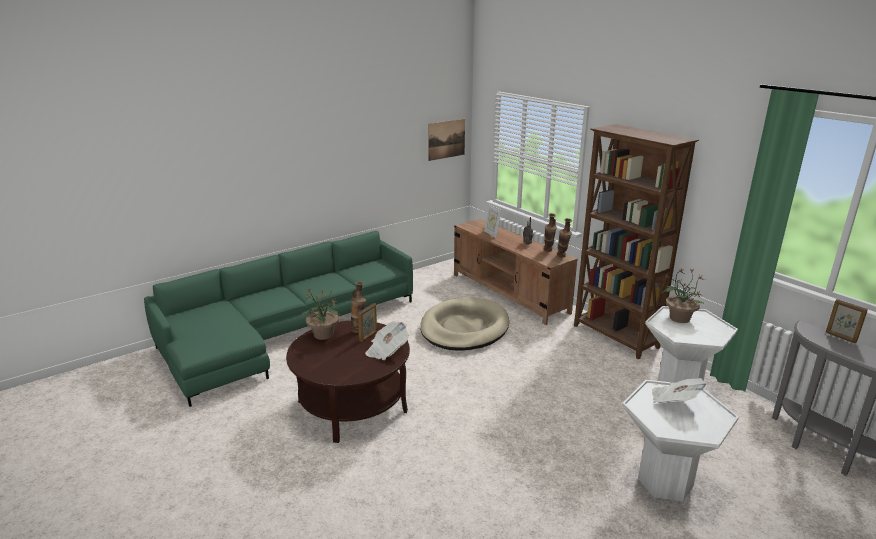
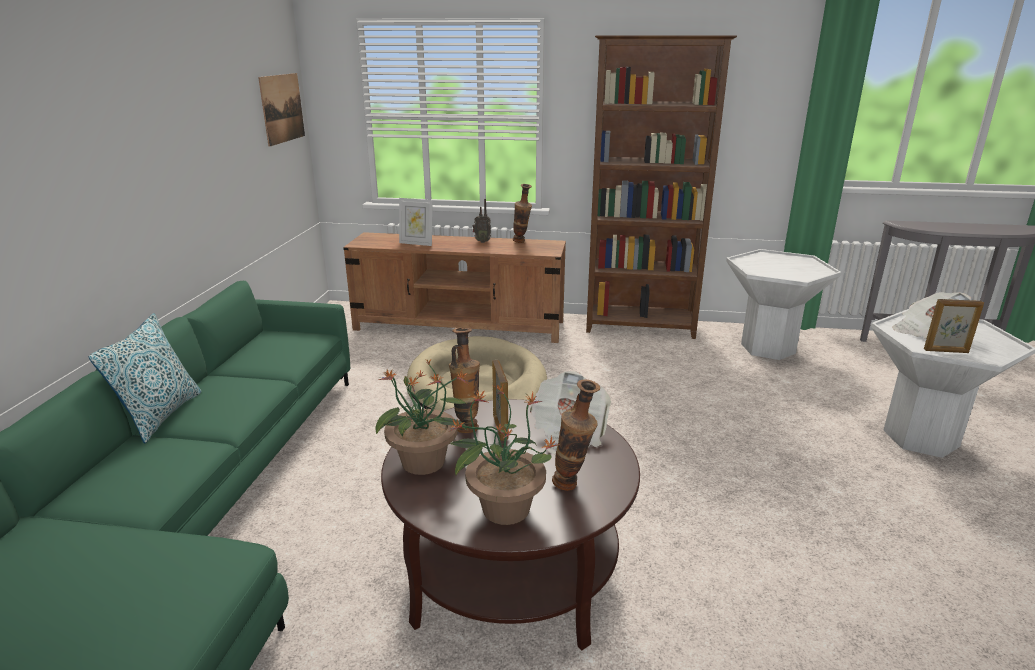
camera: 45 degrees left, 0 degrees up
(297, 281) = (161, 415): none -> pillow
(562, 257) = (548, 243): vase -> vase (573, 486)
(679, 318) = (758, 263): potted plant -> potted plant (504, 508)
(840, 337) = (935, 223): picture frame -> picture frame (946, 351)

